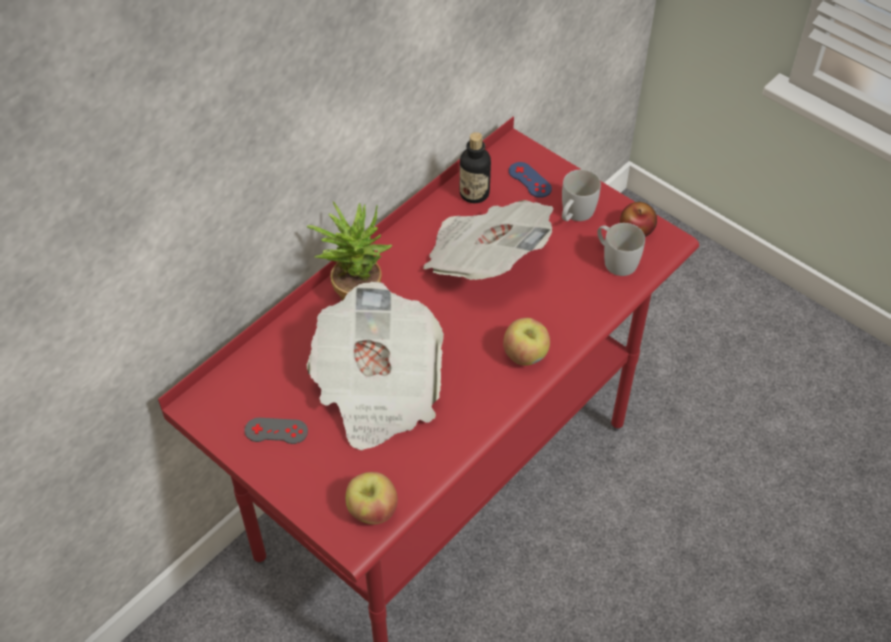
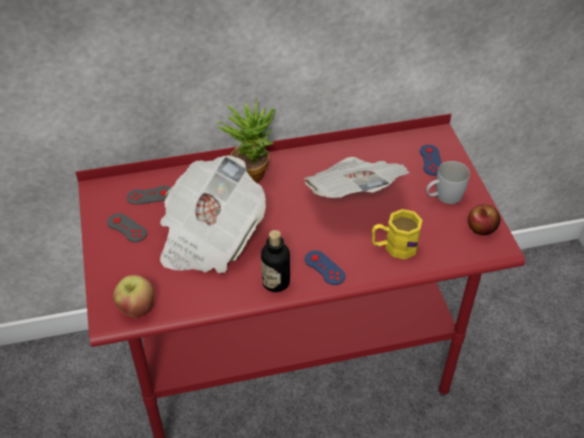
camera: 35 degrees right, 5 degrees down
(266, 379) = (149, 195): none -> grey game controller
(474, 193) = (384, 151): bottle -> bottle (276, 282)
(525, 355) = (324, 268): apple -> blue game controller
(572, 295) = (394, 247): none -> yellow mug
(615, 259) = (447, 240): white mug -> none

